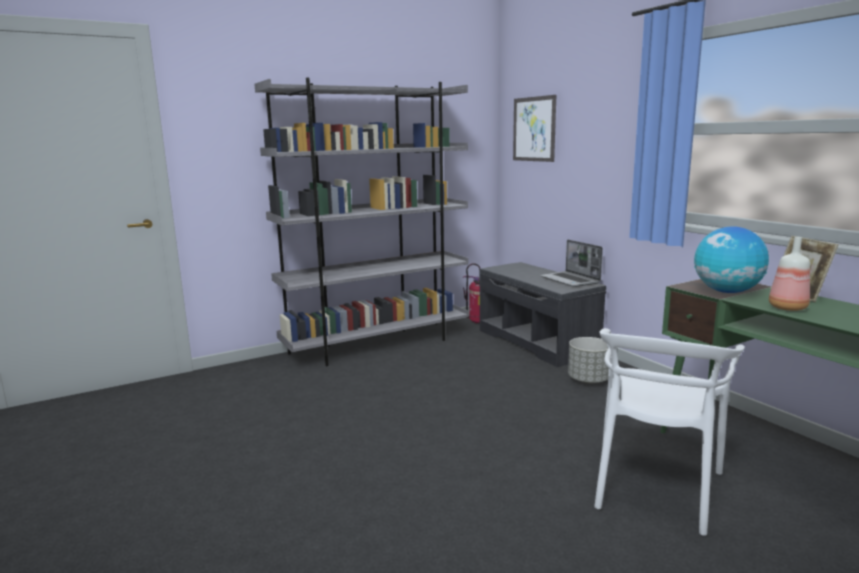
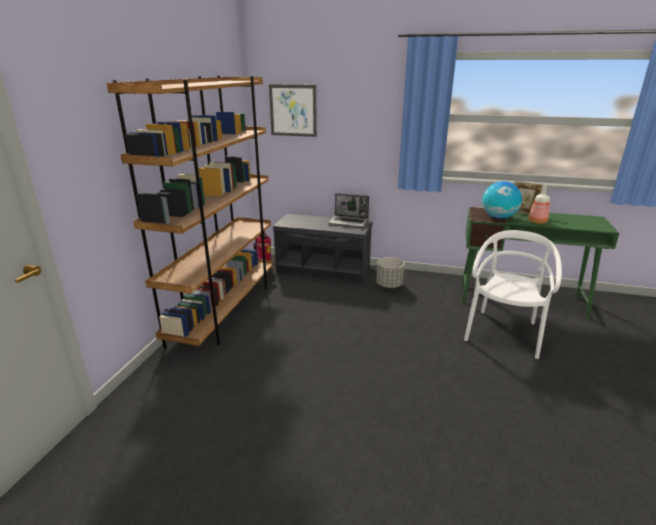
camera: 45 degrees left, 10 degrees up
(378, 344) = (225, 310): grey bookcase -> brown bookcase
(654, 487) = (503, 333): white chair -> white chair turned 135 degrees counterclockwise

